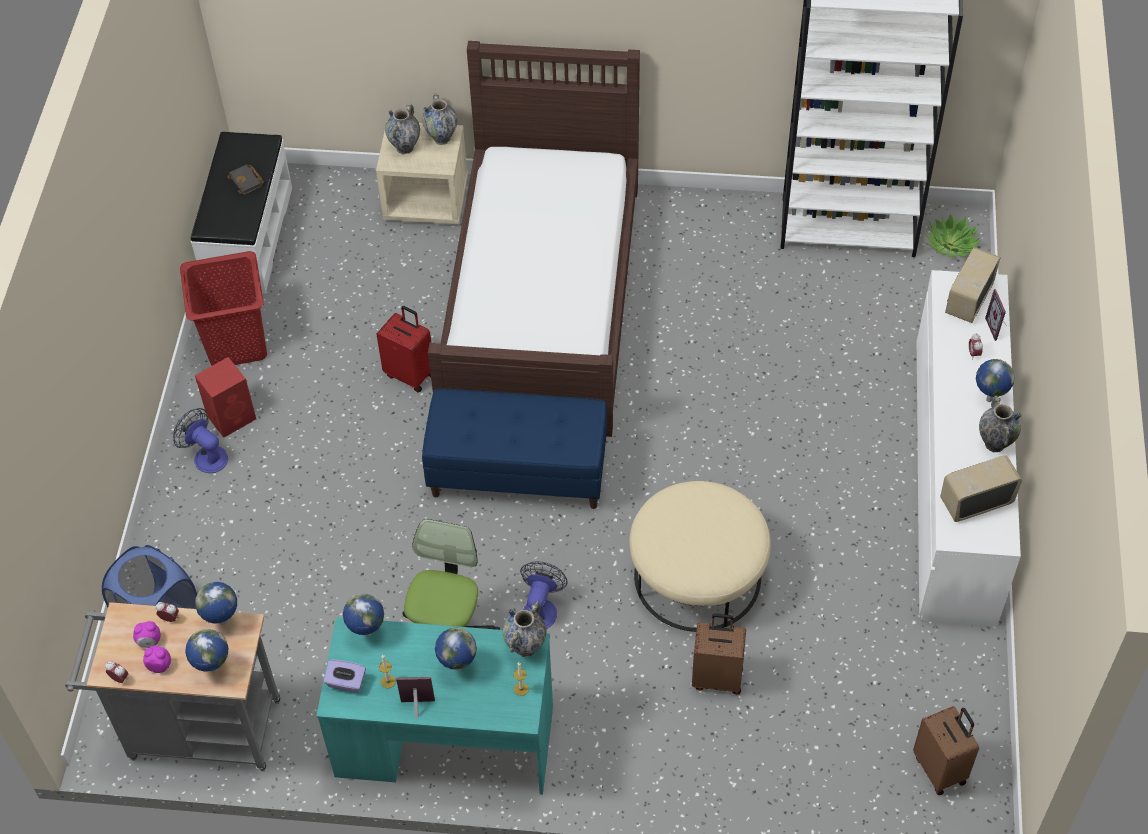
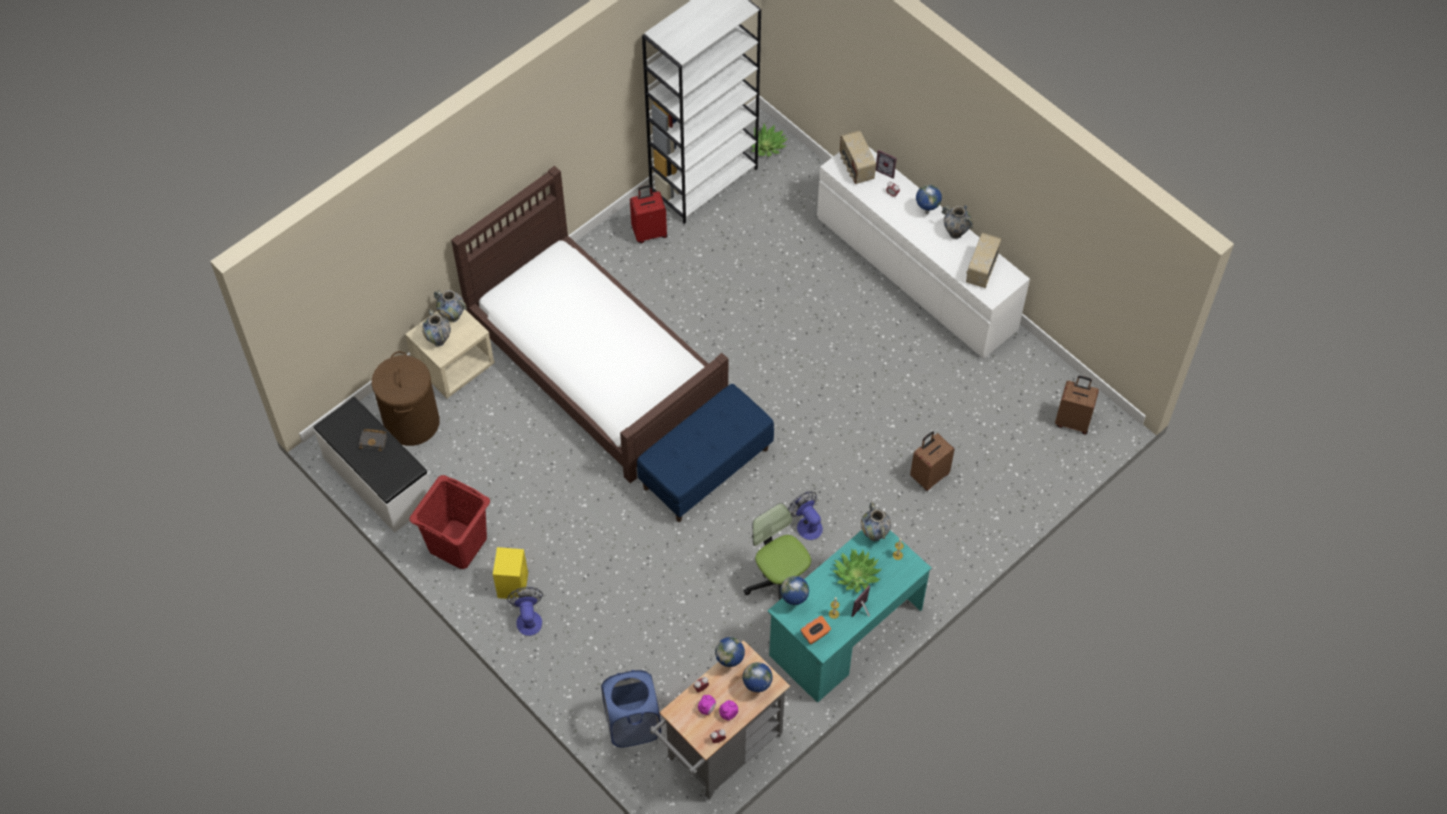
camera: 50 degrees left, 5 degrees up
(206, 456) = (528, 618): fan -> fan turned 90 degrees clockwise
(232, 416) = (513, 584): red speaker -> yellow speaker
(334, 215) = (411, 422): none -> brown laundry basket
(346, 682) = (815, 634): purple tissue box -> orange tissue box
(410, 374) = (579, 470): red suitcase -> red suitcase (649, 232)
(457, 667) = (856, 575): globe -> potted plant
(697, 576) = (859, 436): beige ottoman -> none

